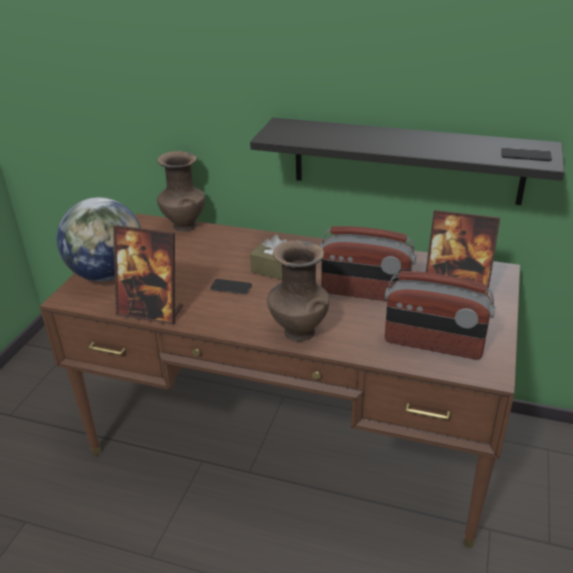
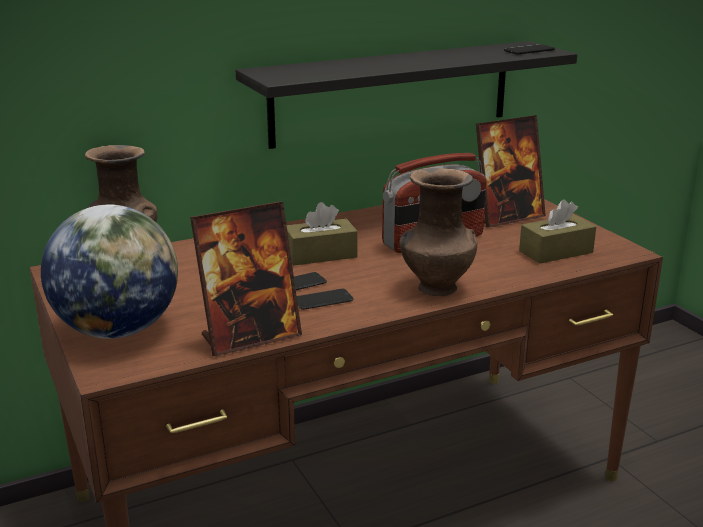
camera: 45 degrees left, 10 degrees down
(224, 306) = (323, 300): none -> phone
(433, 344) = (556, 252): radio -> brown tissue box

